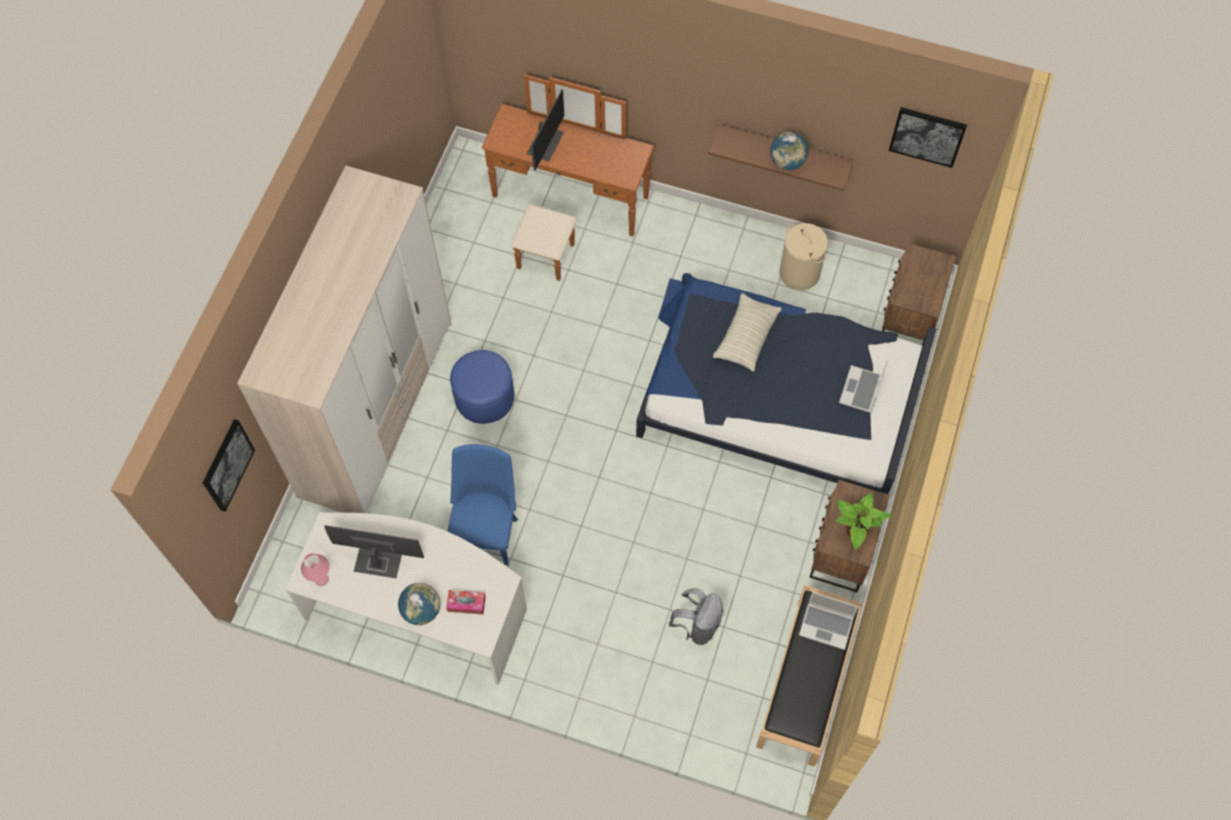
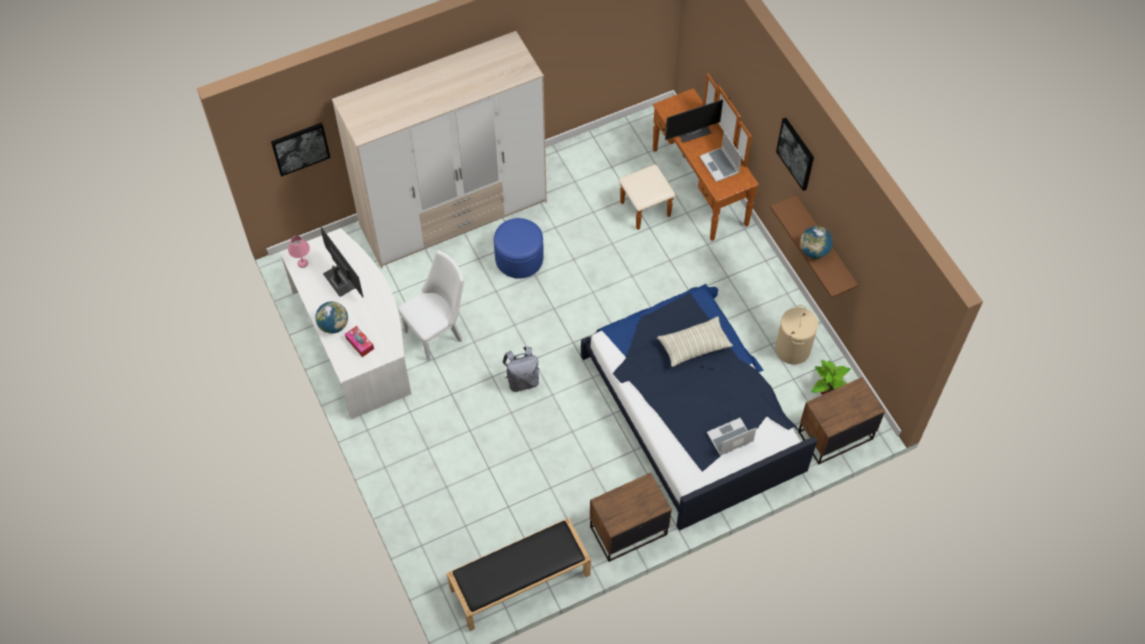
camera: 45 degrees right, 5 degrees down
(487, 531) = (437, 332): blue chair -> white chair
(698, 625) = (494, 491): grey backpack -> grey backpack (522, 380)
(827, 626) = (552, 550): laptop -> laptop (720, 165)
(855, 531) = (625, 509): potted plant -> potted plant (827, 391)
(927, 136) = (899, 295): picture -> picture (796, 153)

